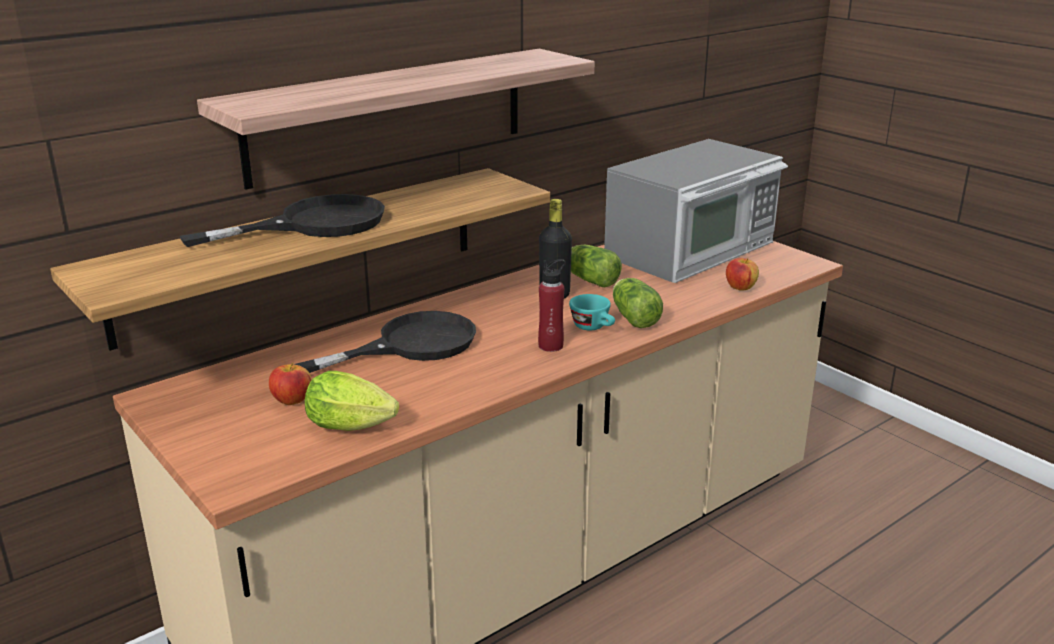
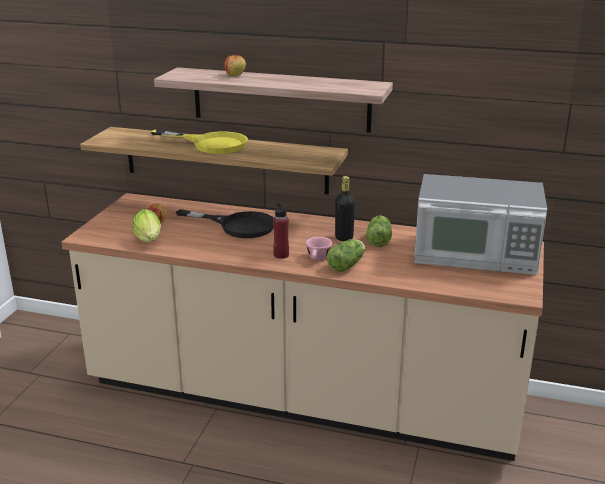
camera: 55 degrees right, 0 degrees up
(314, 224) = (211, 144): black frying pan -> yellow frying pan
(594, 327) = (318, 259): turquoise cup -> pink cup
(740, 287) = (440, 283): apple -> apple (235, 75)

